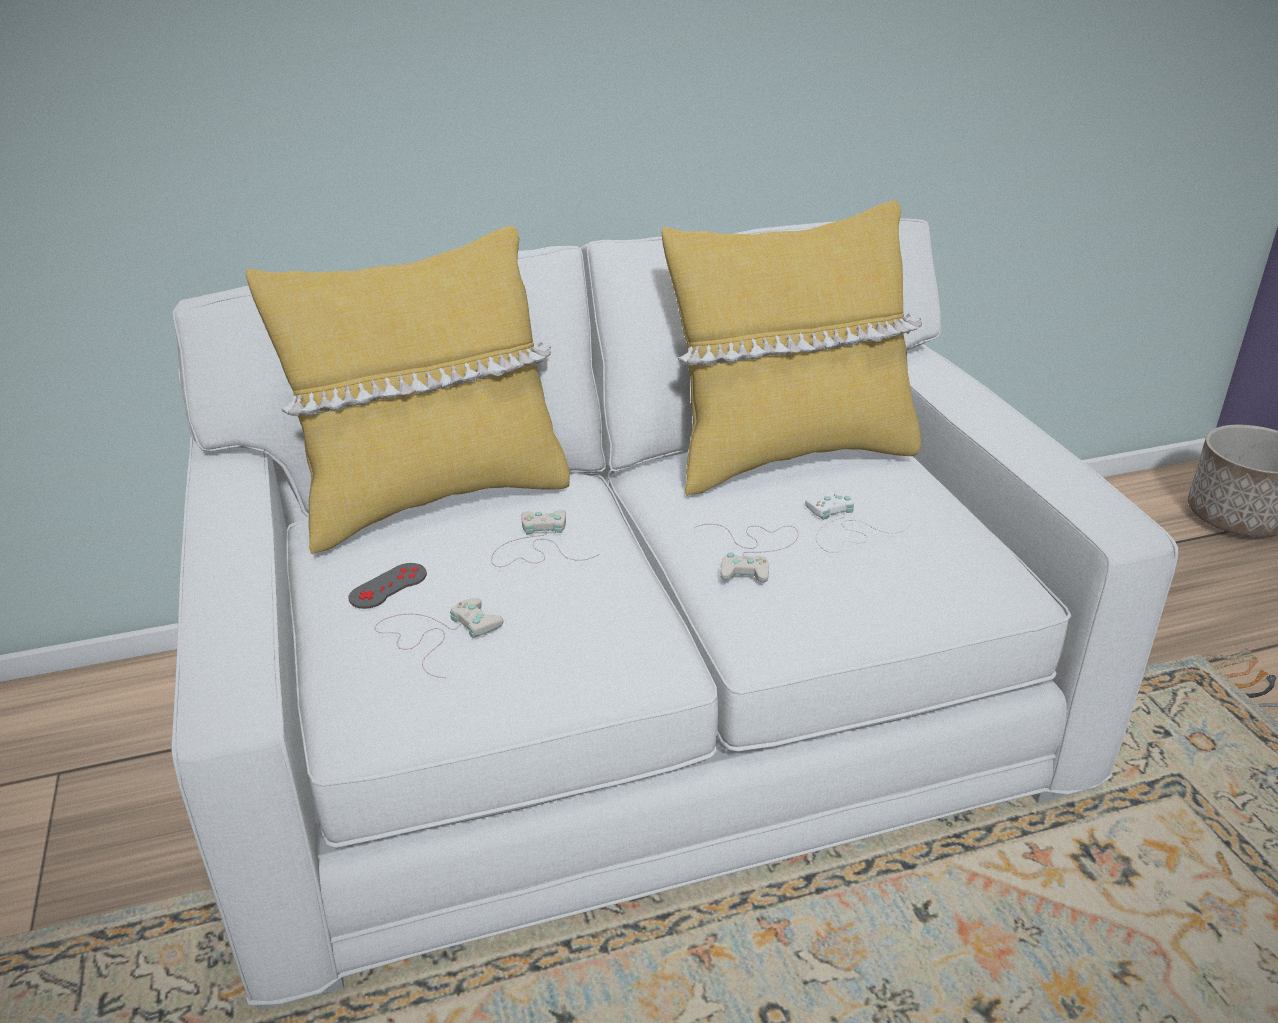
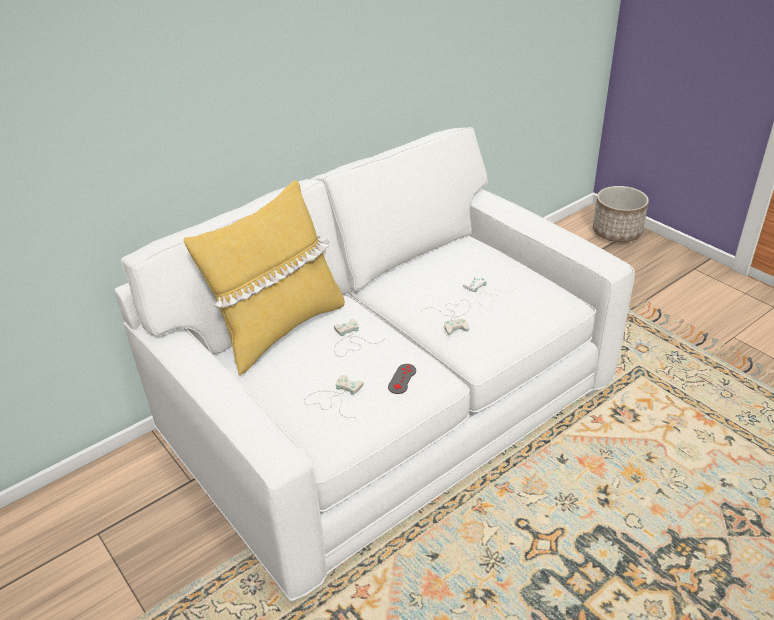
camera: 20 degrees left, 5 degrees up
(388, 586) = (293, 381): grey game controller -> grey game controller (402, 379)
(788, 456) = (439, 262): yellow pillow -> none

